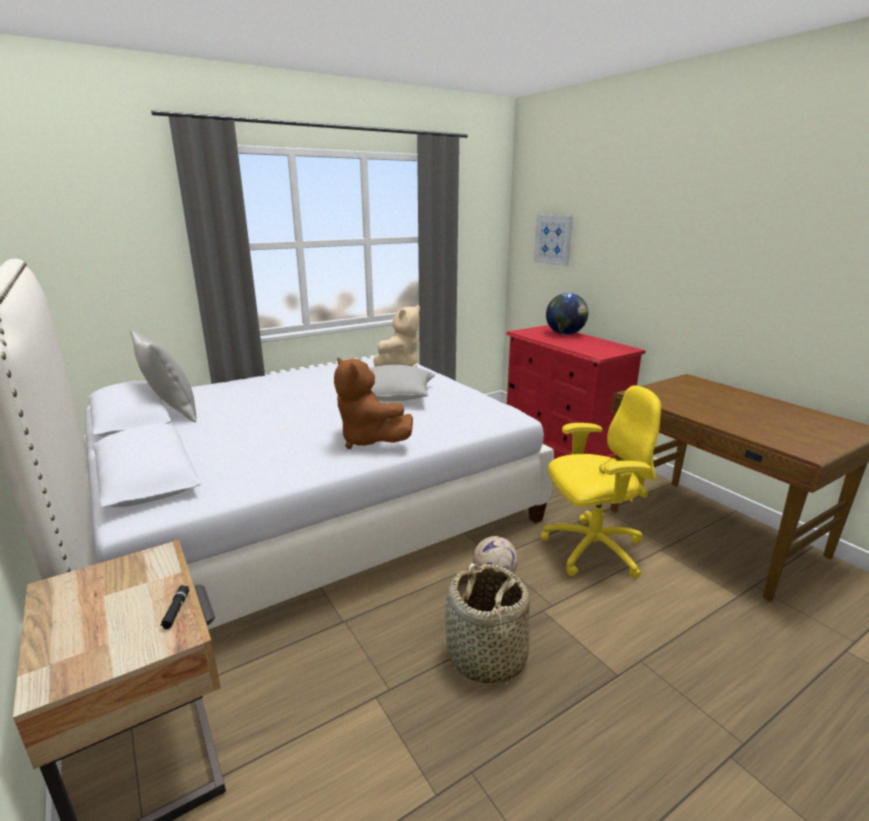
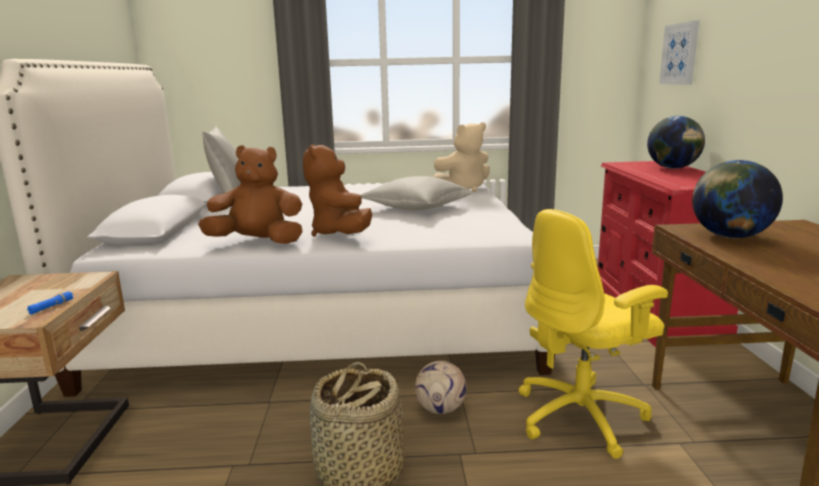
camera: 30 degrees right, 5 degrees down
(176, 610) = (51, 306): black flashlight -> blue flashlight
(302, 467) = (258, 242): none -> brown plush toy
(591, 549) = (582, 417): yellow office chair -> yellow office chair turned 135 degrees clockwise
(671, 397) = (729, 236): none -> globe

